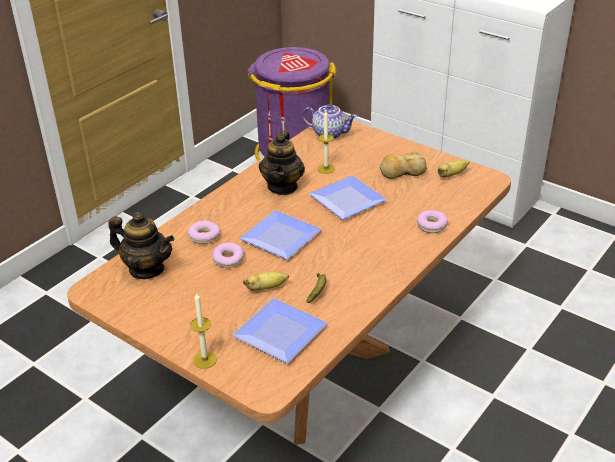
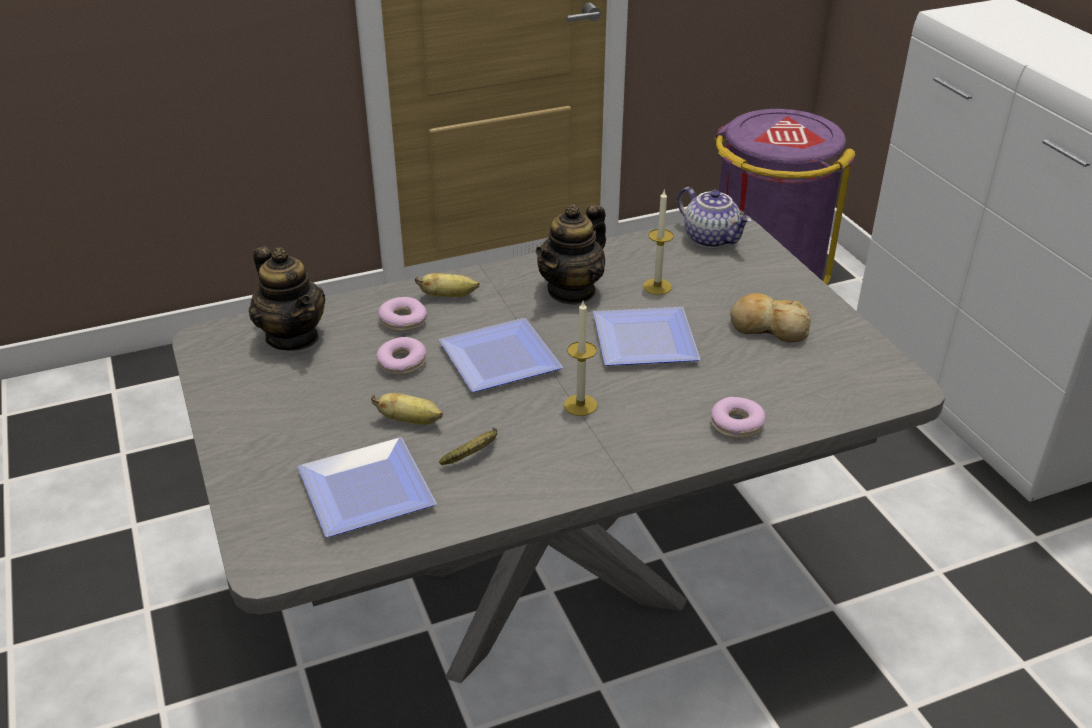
camera: 30 degrees right, 0 degrees up
(205, 360) = (239, 485): candle -> candle (580, 405)
(309, 372) = (545, 587): brown dining table -> grey dining table
(451, 175) = (844, 359): banana -> banana (449, 296)

